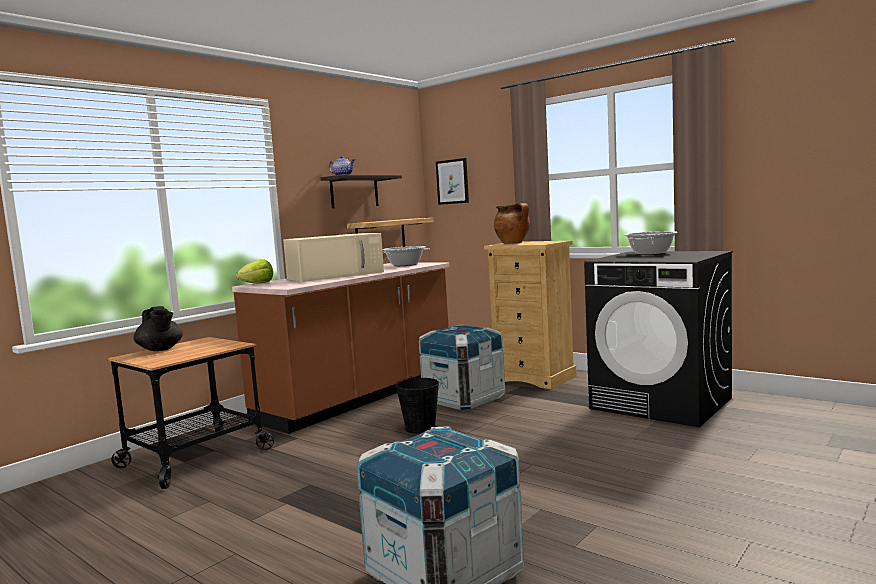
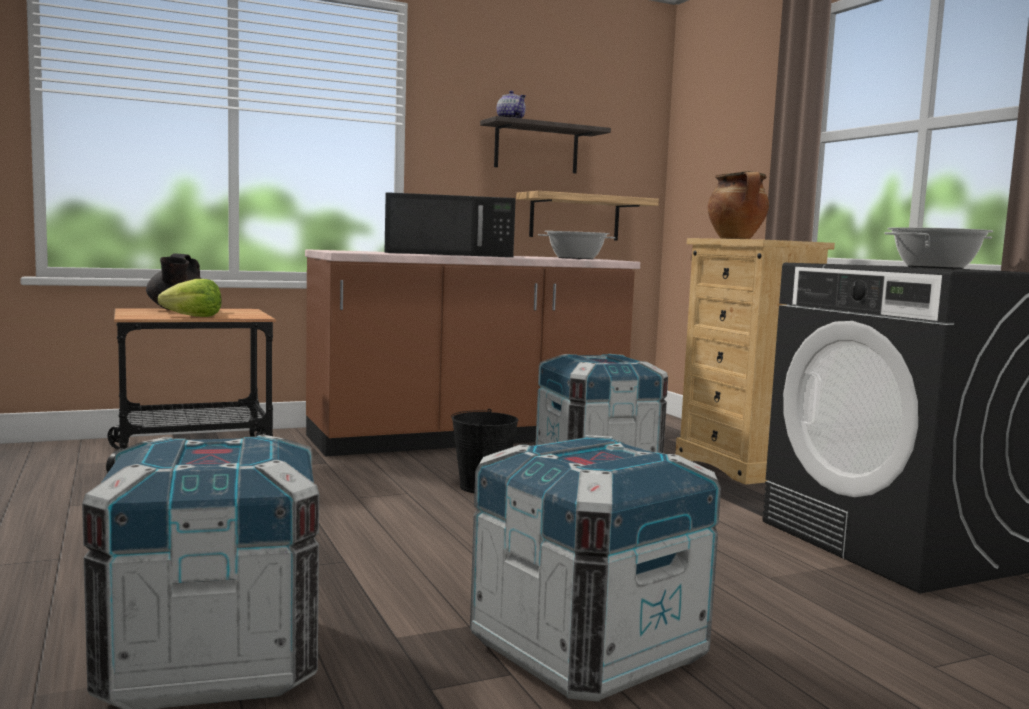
camera: 25 degrees right, 0 degrees up
(258, 283) = (338, 250): lettuce -> lettuce (194, 316)
(336, 275) = (450, 254): beige microwave -> black microwave
(452, 181) = (701, 146): picture -> none
(611, 501) = (587, 650): none -> crate

